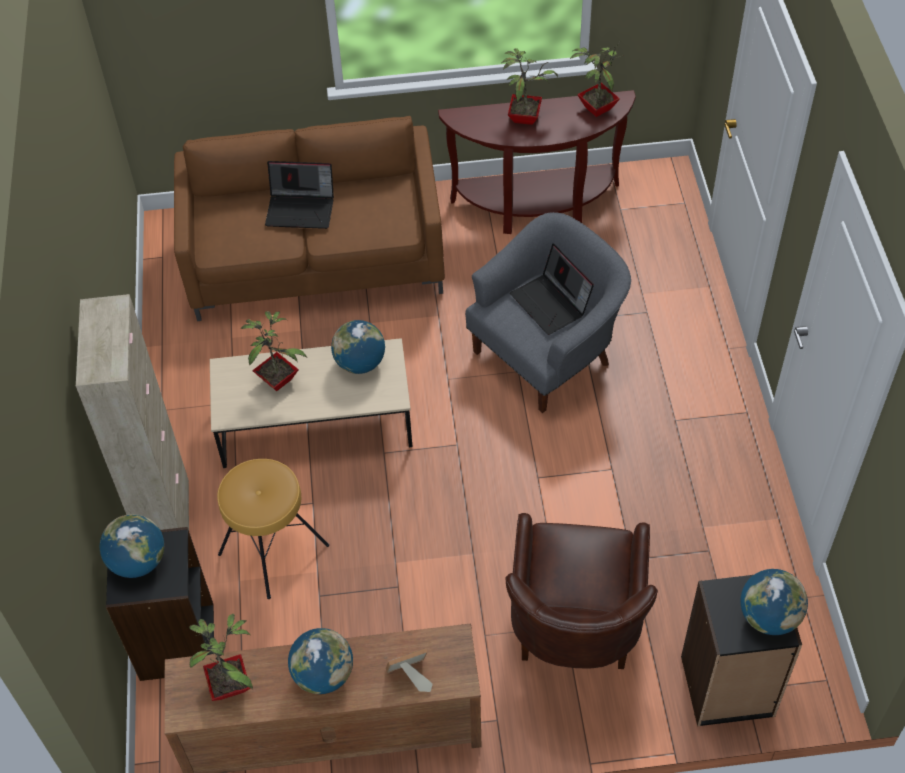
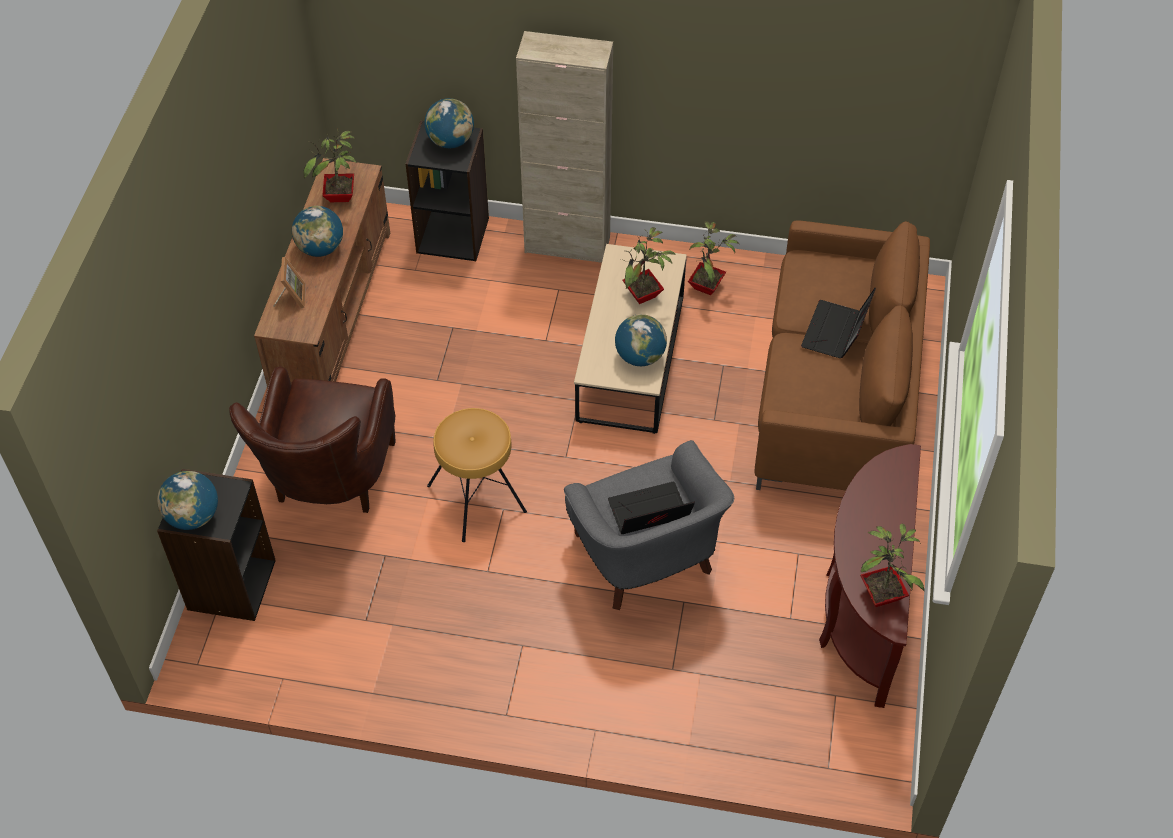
camera: 105 degrees right, 0 degrees up
(273, 549) = (511, 306): brown stool -> brown stool (477, 498)
(525, 117) = (886, 521): potted plant -> potted plant (707, 287)
(574, 640) = (329, 487): brown armchair -> brown armchair turned 105 degrees counterclockwise

